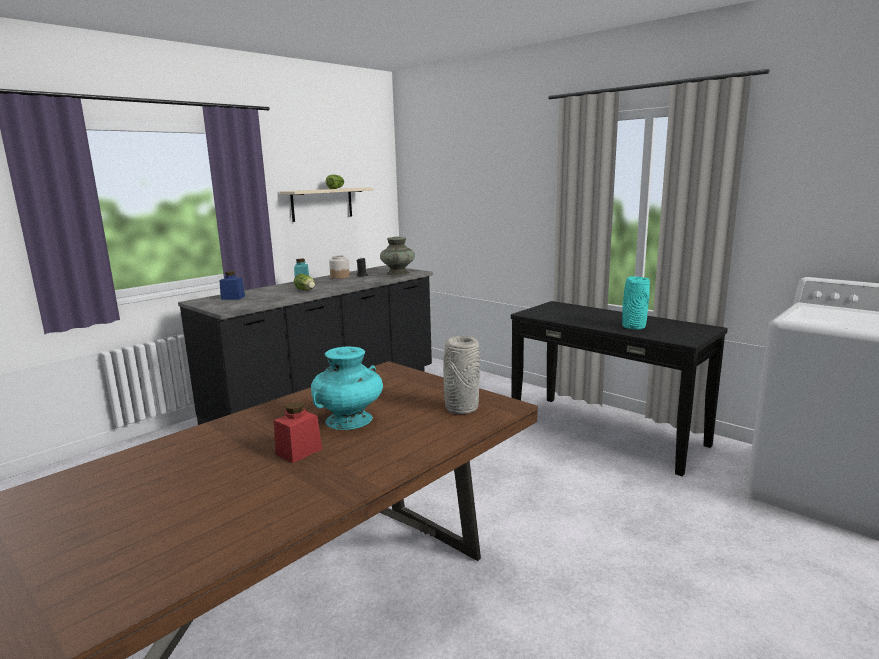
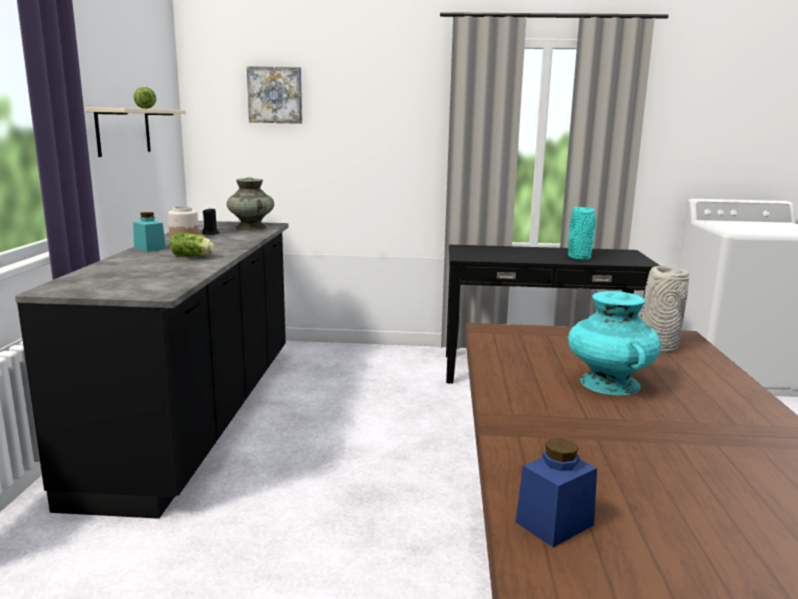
camera: 40 degrees left, 0 degrees up
(233, 298) = (107, 278): blue jar -> blue jar (554, 523)
(299, 451) = (663, 425): red jar -> none
(447, 172) = (275, 95): none -> picture

